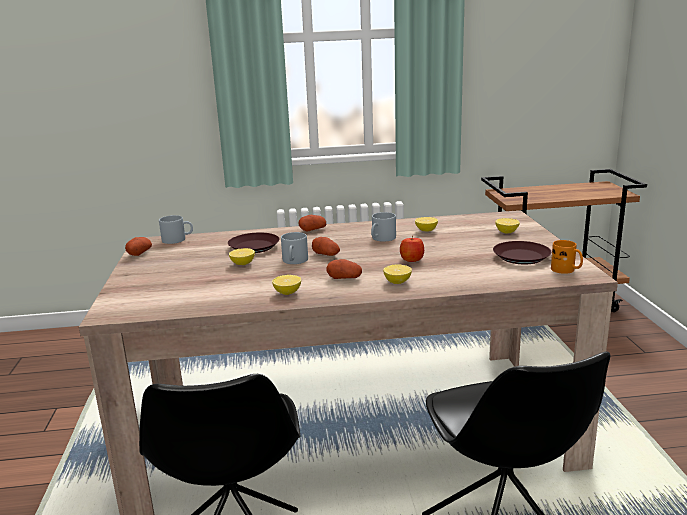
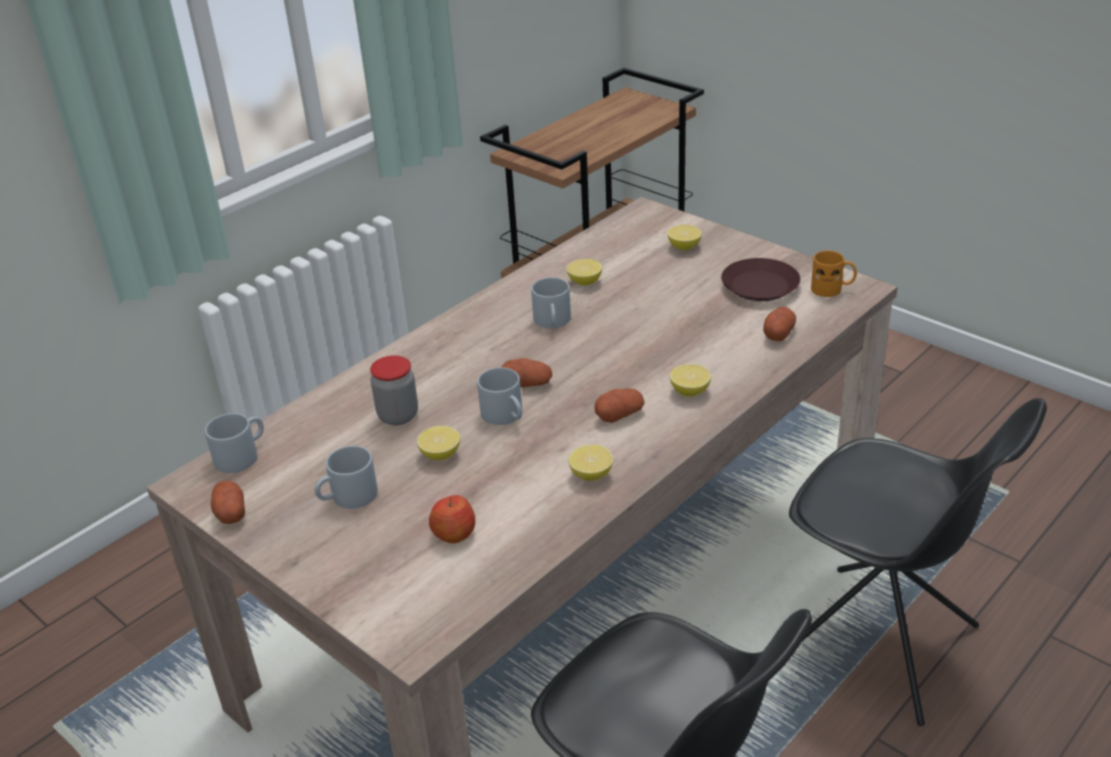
camera: 40 degrees left, 15 degrees up
(183, 264) = (348, 498): none -> grey mug
(253, 247) = (398, 415): brown plate -> jar
(313, 230) = (428, 343): potato -> potato (778, 333)
(412, 259) = (648, 345): apple -> apple (454, 533)

